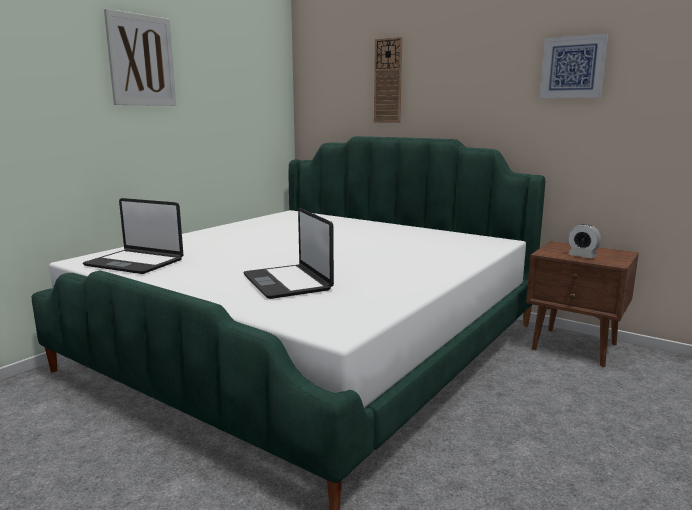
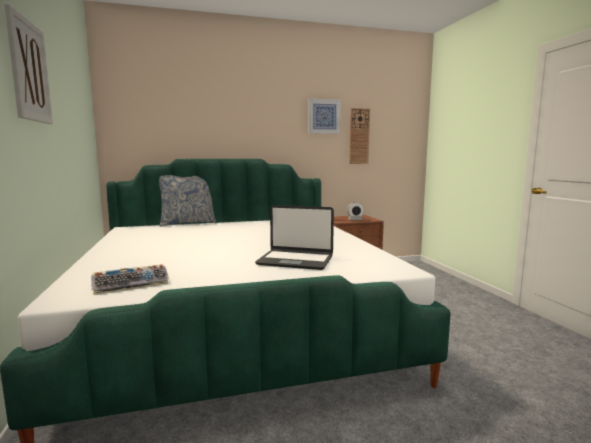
camera: 50 degrees left, 5 degrees down
(135, 263) = (132, 284): laptop -> keyboard
(354, 218) = (188, 223): none -> pillow
(388, 81) = (198, 117): wall clock -> wall clock (359, 136)

